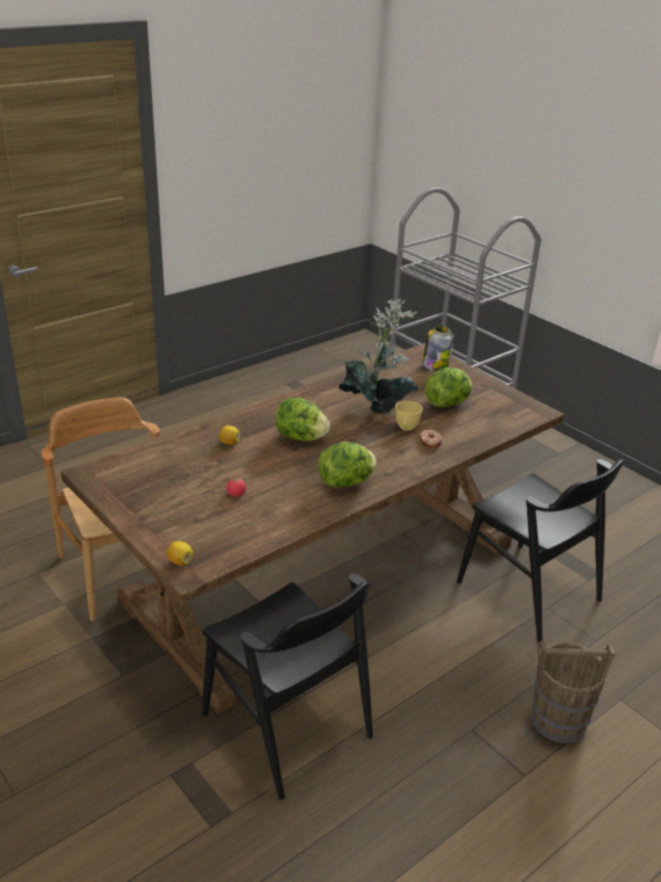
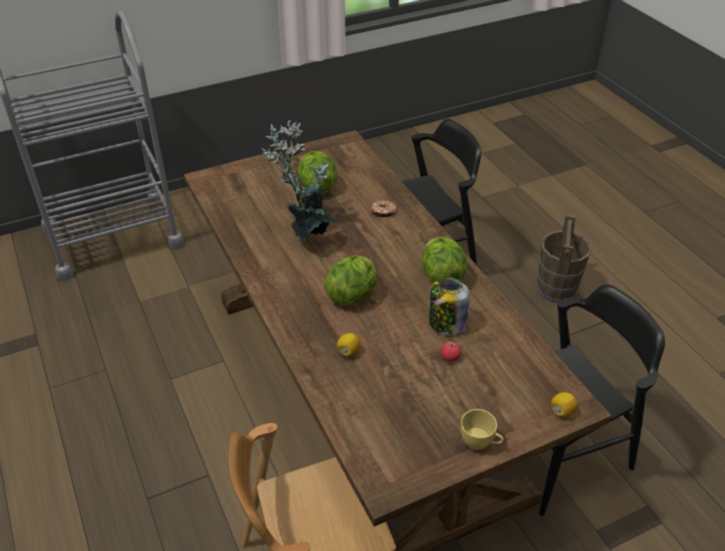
camera: 75 degrees left, 10 degrees up
(406, 428) = (355, 221): yellow cup -> yellow cup (480, 443)
(435, 365) = (238, 178): jar -> jar (447, 324)

